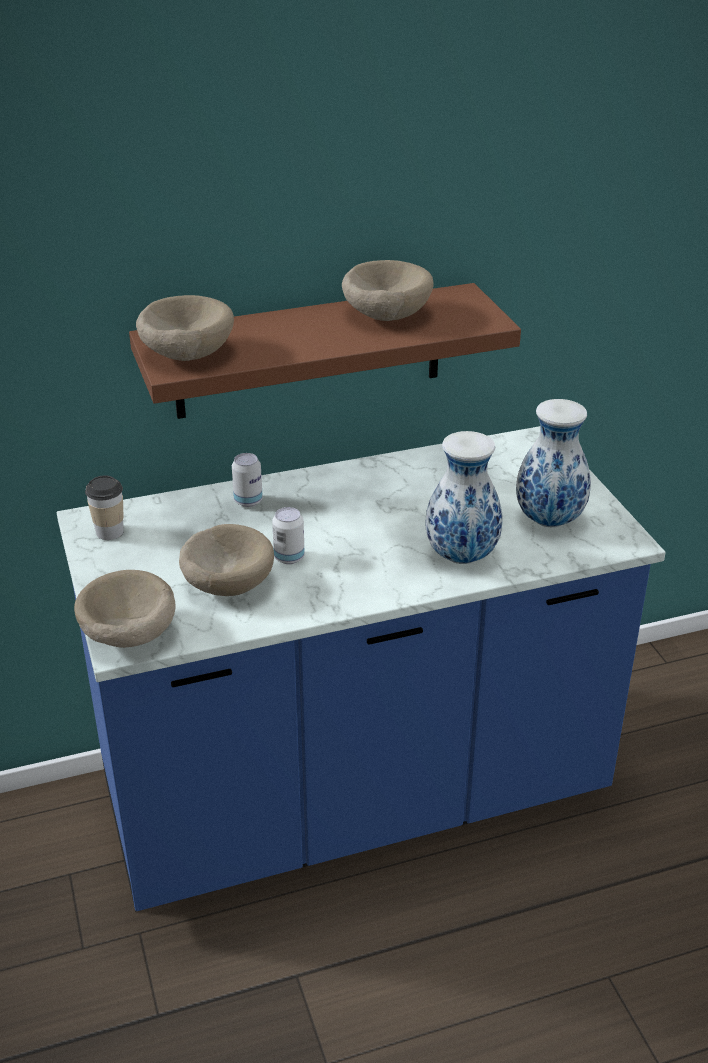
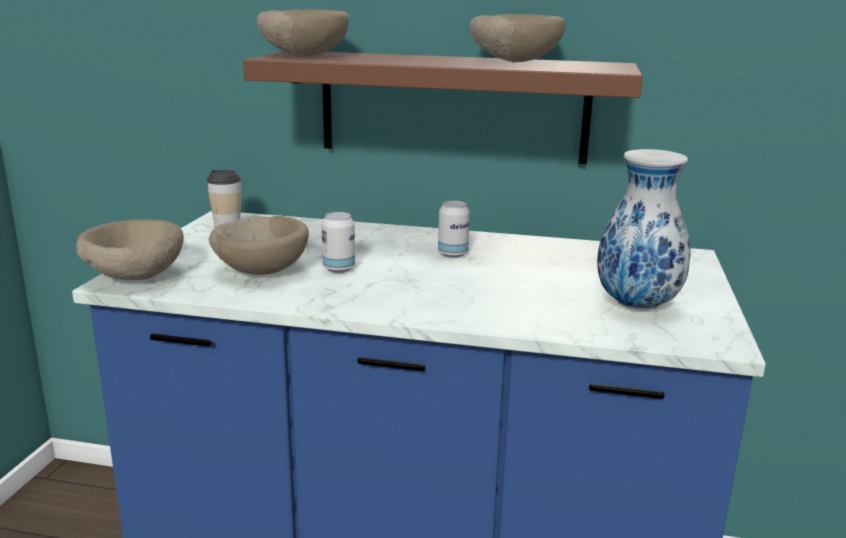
camera: 30 degrees right, 15 degrees down
(248, 501) = (358, 233): can -> can (452, 254)
(461, 557) = (503, 307): vase -> none

